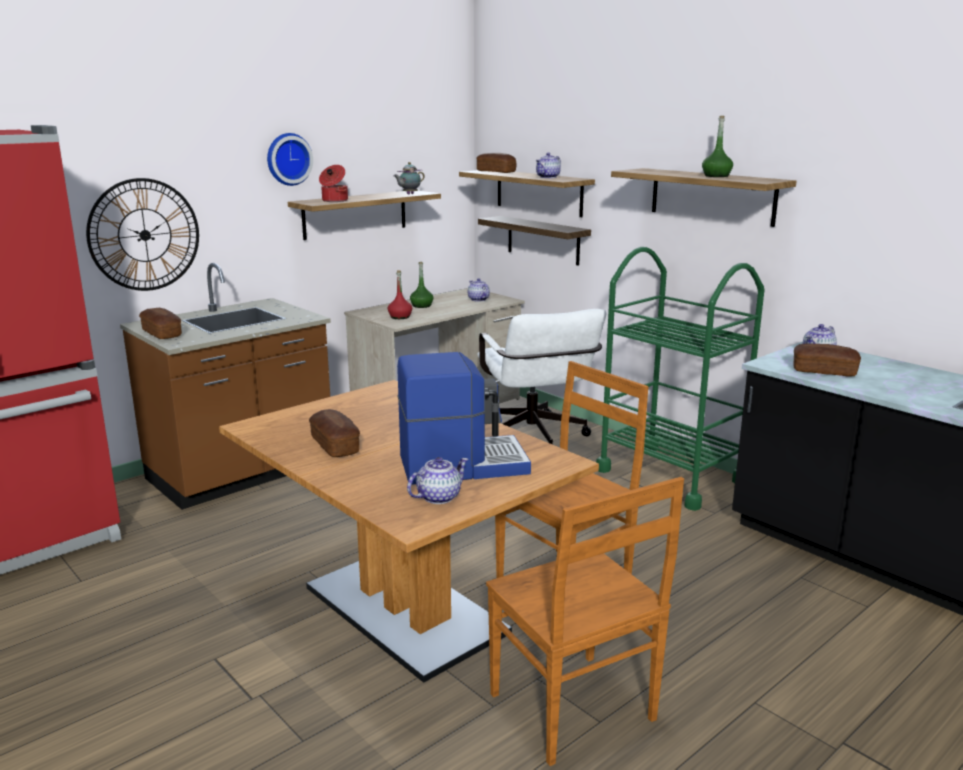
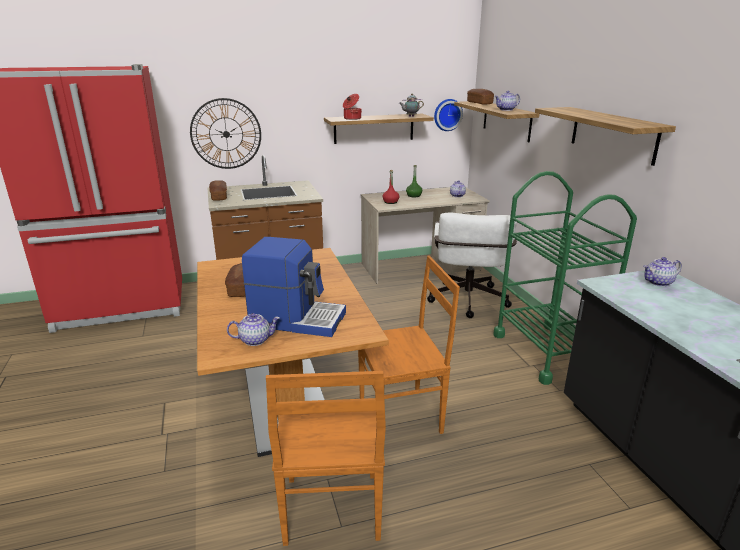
camera: 25 degrees right, 5 degrees up
(288, 159) = (325, 88): wall clock -> wall clock (447, 114)
(543, 240) = (505, 157): shelf -> none
(716, 176) = (609, 117): green bottle -> none
(824, 371) = (644, 300): bread -> none

